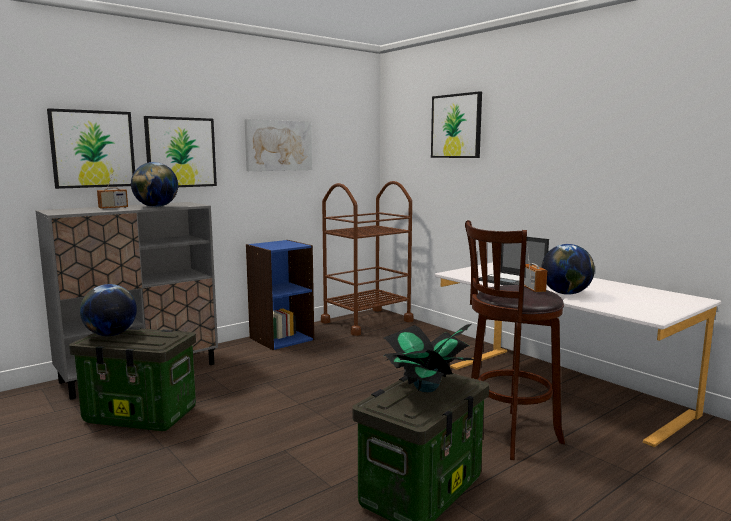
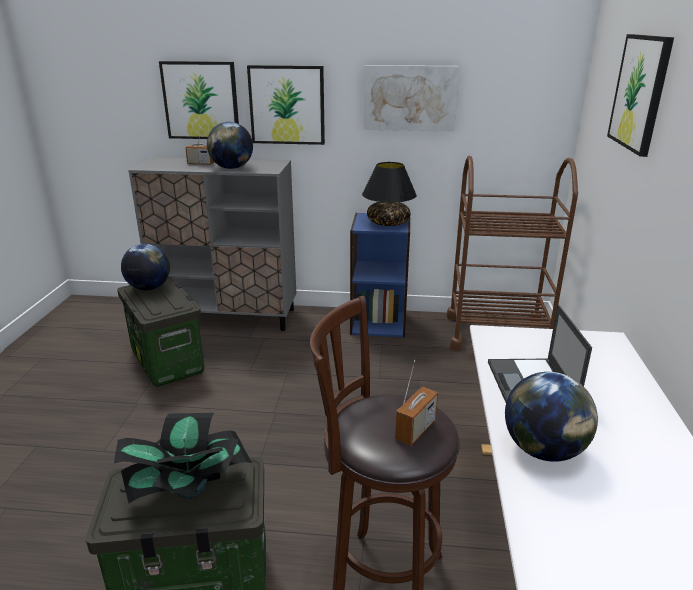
camera: 45 degrees right, 15 degrees up
(285, 244) = (388, 222): none -> black table lamp

